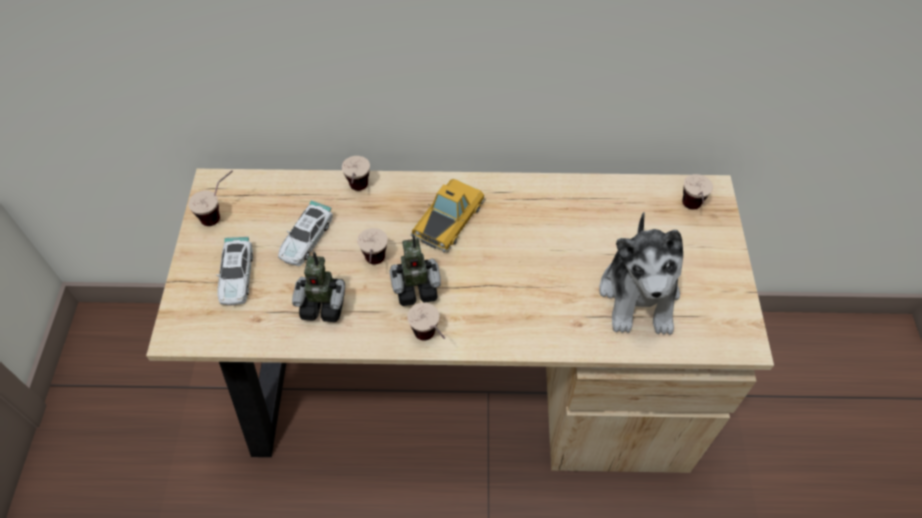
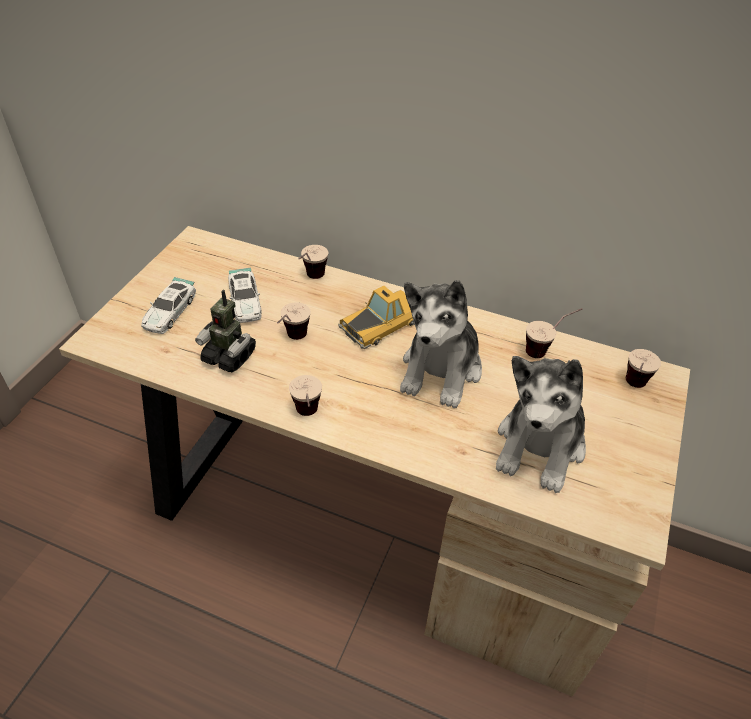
camera: 20 degrees right, 10 degrees down
(221, 213) = (186, 262): cup -> cup (546, 349)
(306, 239) = (245, 302): toy car -> toy car turned 60 degrees counterclockwise
(415, 288) = (319, 369): toy robot -> none
(525, 249) = (441, 370): none -> plush toy

